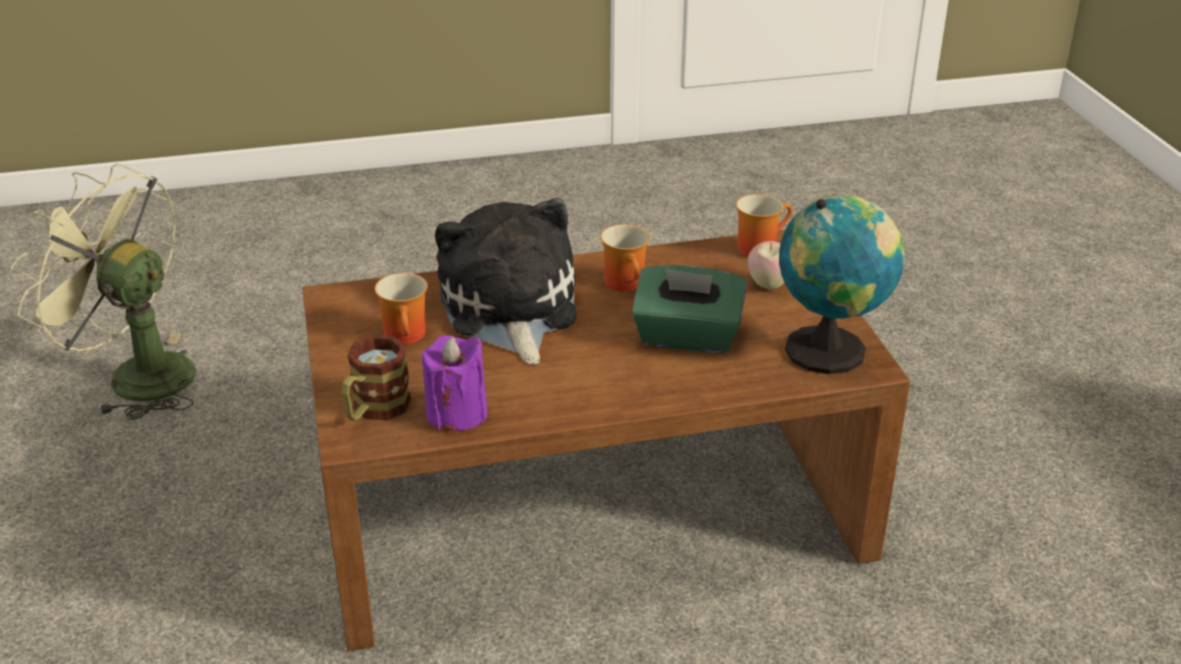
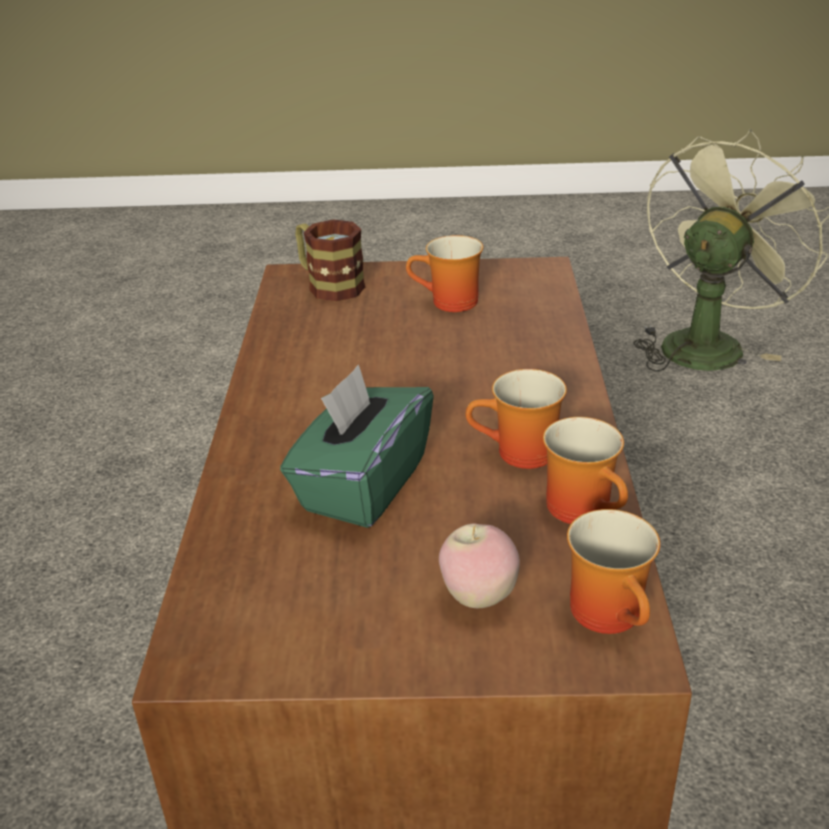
camera: 105 degrees right, 0 degrees up
(456, 414) = (297, 322): purple candle -> none
(509, 310) = (479, 362): plush toy -> none
(674, 258) = (586, 508): none -> mug
(831, 350) = (259, 623): globe -> none

